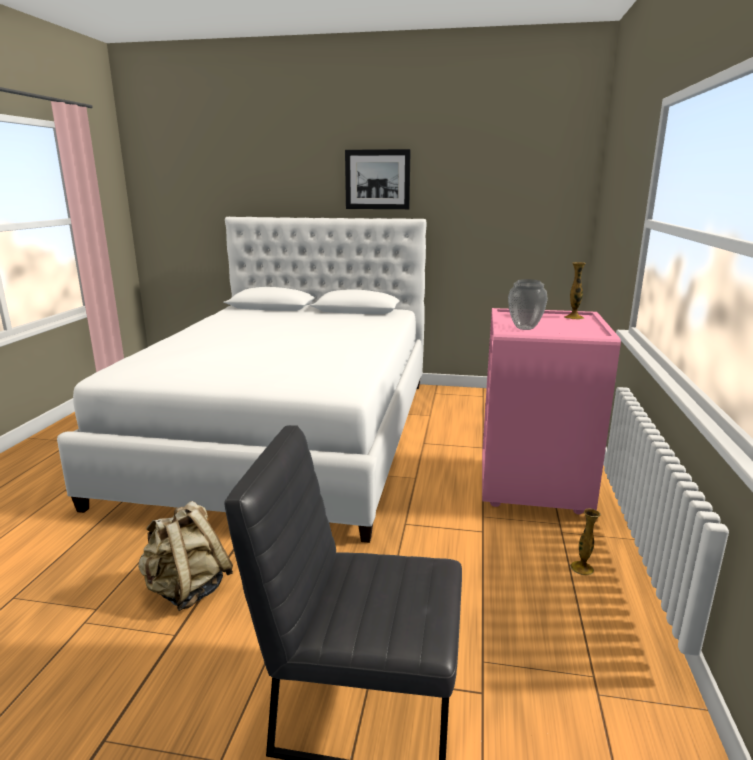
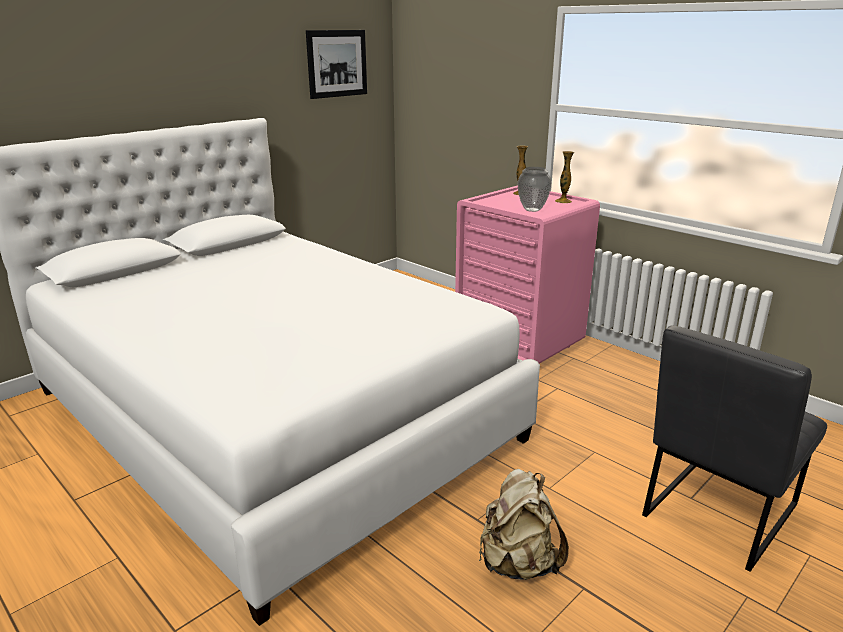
camera: 55 degrees left, 5 degrees up
(377, 179) = (191, 73): picture -> picture (337, 63)
(582, 568) = (629, 374): vase -> vase (563, 201)

